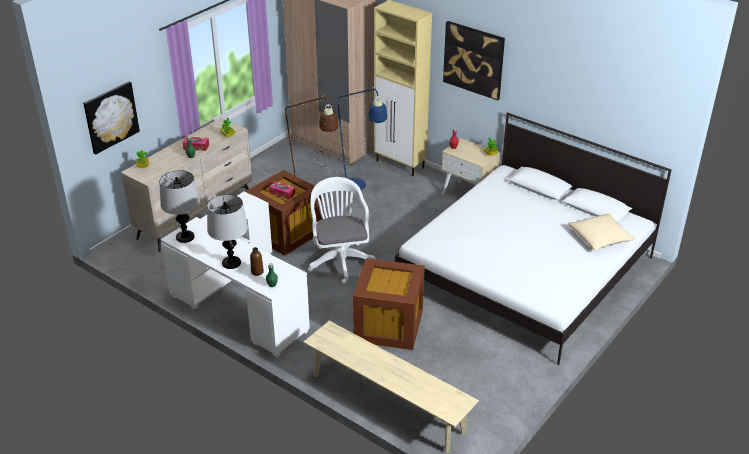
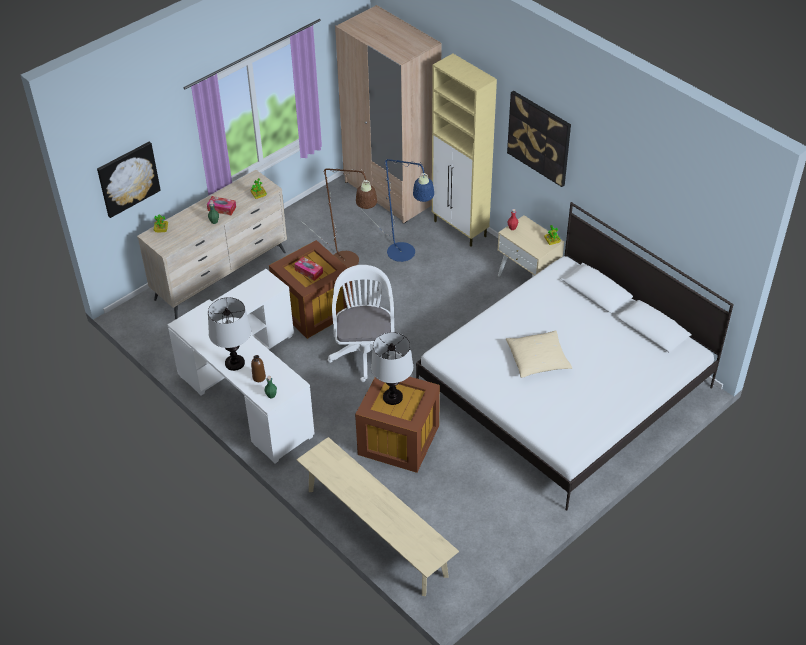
camera: 10 degrees right, 10 degrees up
(185, 237) = (193, 324): table lamp -> table lamp (392, 397)
(600, 238) = (644, 369): beige pillow -> beige pillow (538, 359)

